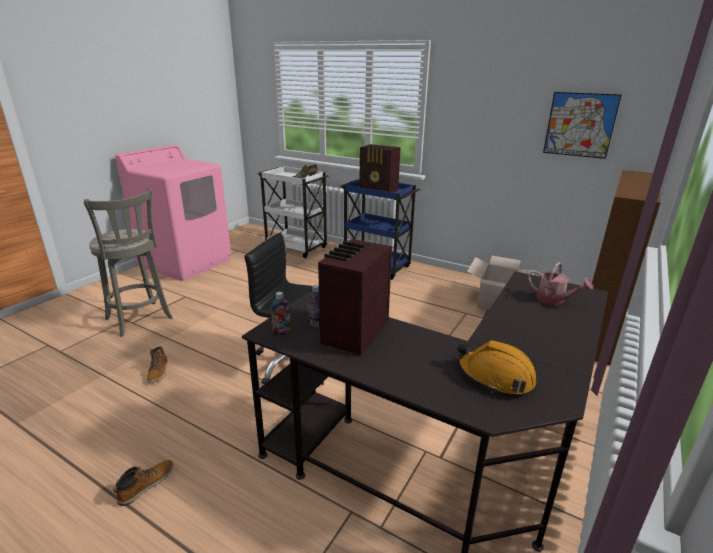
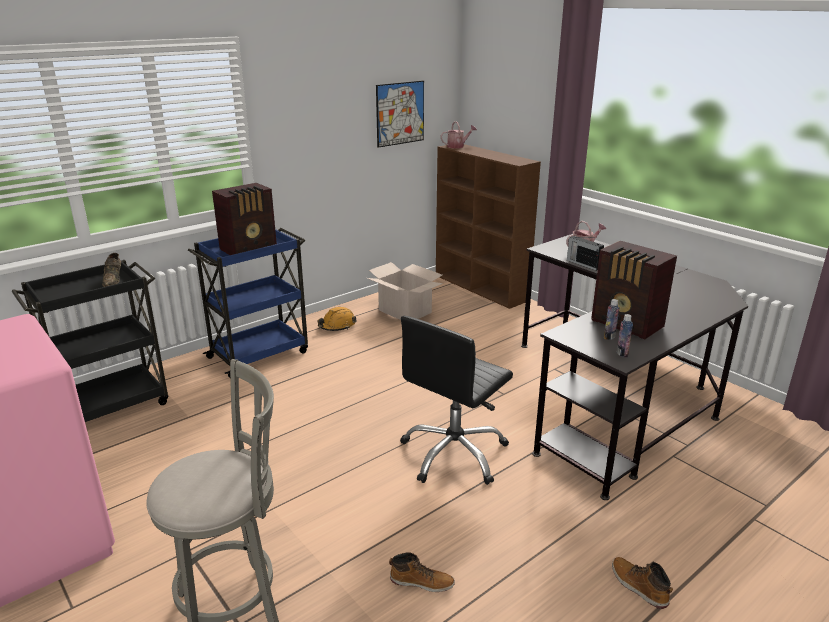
camera: 70 degrees left, 0 degrees up
(296, 248) = (113, 406): white cart -> black cart
(495, 377) = (689, 291): orange hard hat -> orange hard hat (337, 326)
(506, 301) = (583, 264): none -> radio
(641, 174) = (458, 146): none -> watering can

